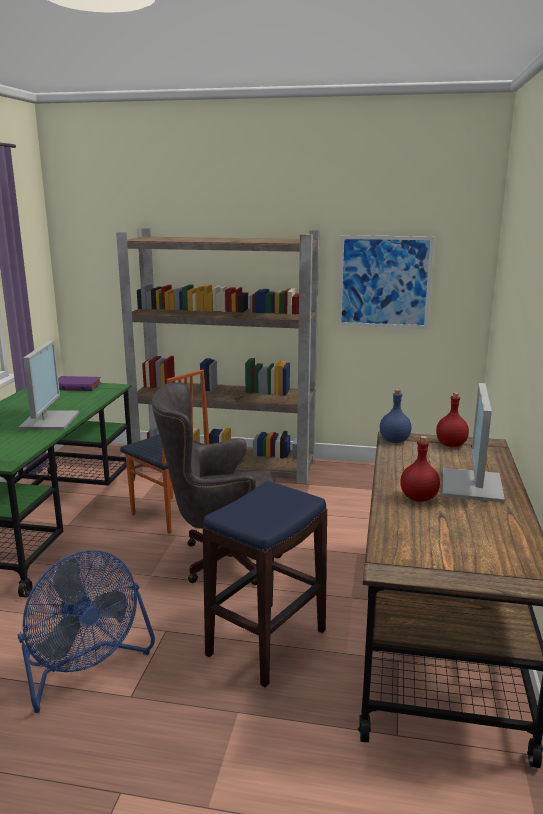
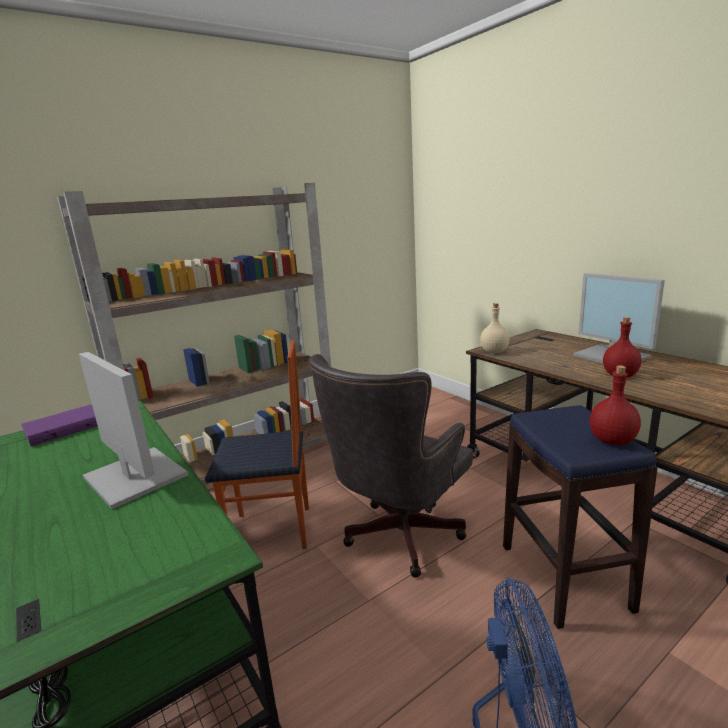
camera: 45 degrees left, 0 degrees up
(384, 282) = (340, 234): picture -> none
(394, 441) = (494, 352): blue bottle -> beige bottle
(451, 445) = (526, 341): red bottle -> red bottle (612, 440)

